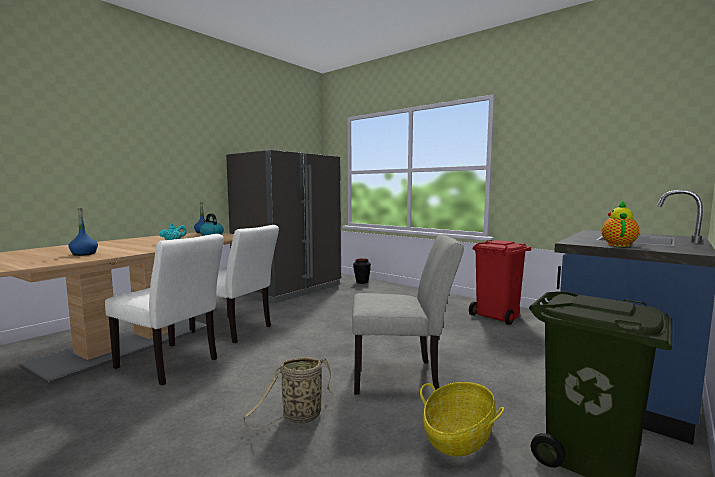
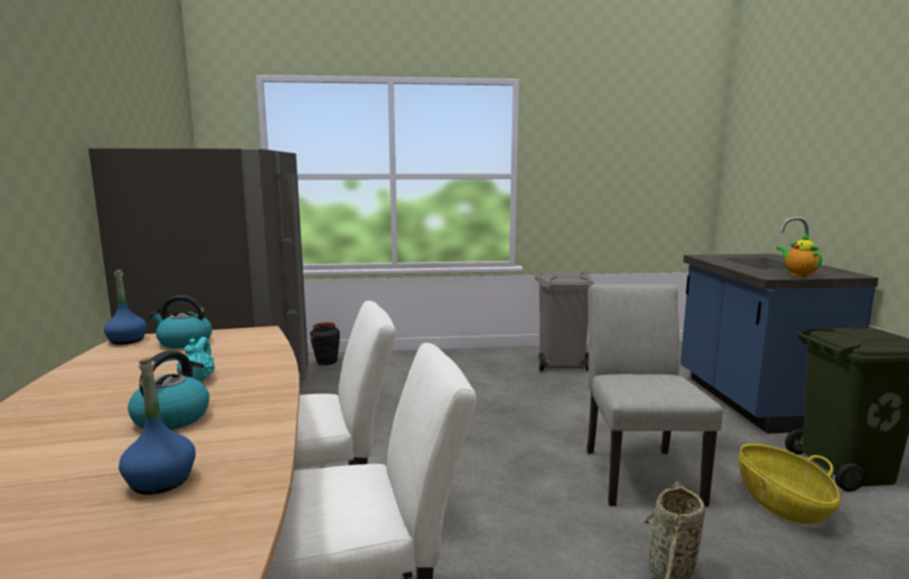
camera: 45 degrees left, 5 degrees up
(135, 246) = (172, 417): none -> kettle
(402, 376) = (638, 470): grey chair -> grey chair turned 45 degrees counterclockwise
(498, 316) = (562, 363): red trash can -> grey trash can

